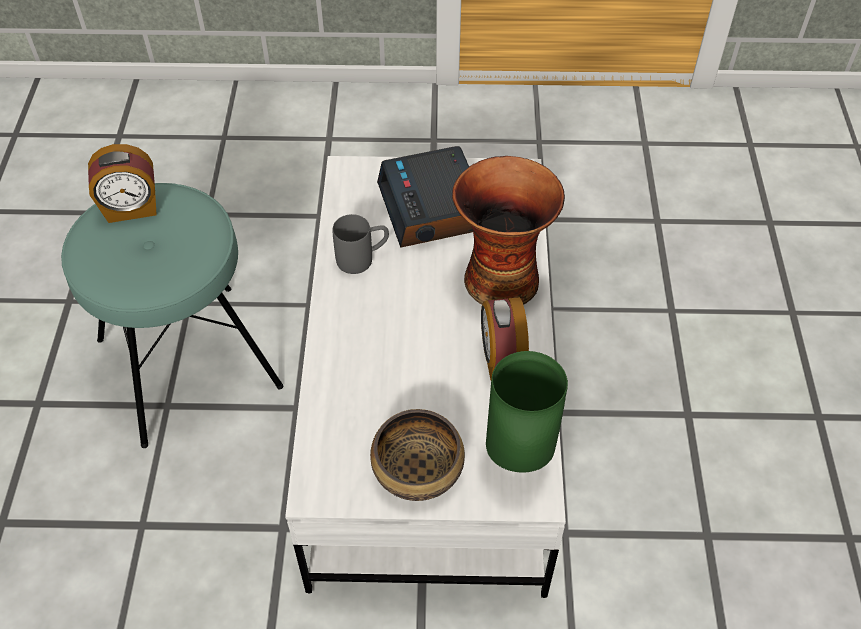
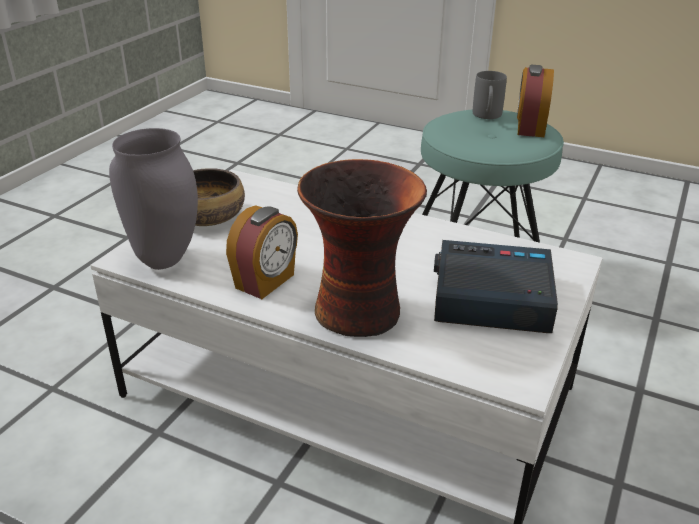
camera: 115 degrees right, 20 degrees down
(363, 258) = (441, 243): grey mug -> grey mug (487, 116)
(501, 358) = (266, 282): alarm clock -> alarm clock turned 105 degrees clockwise
(516, 457) = (166, 259): green vase -> grey vase

